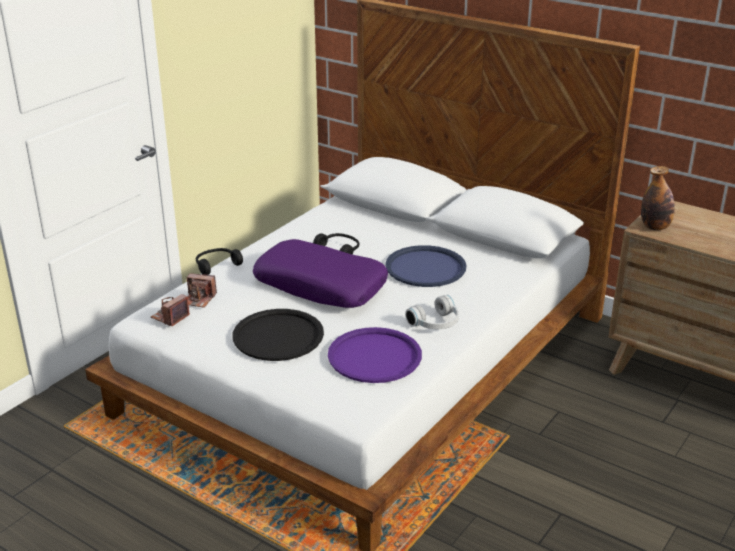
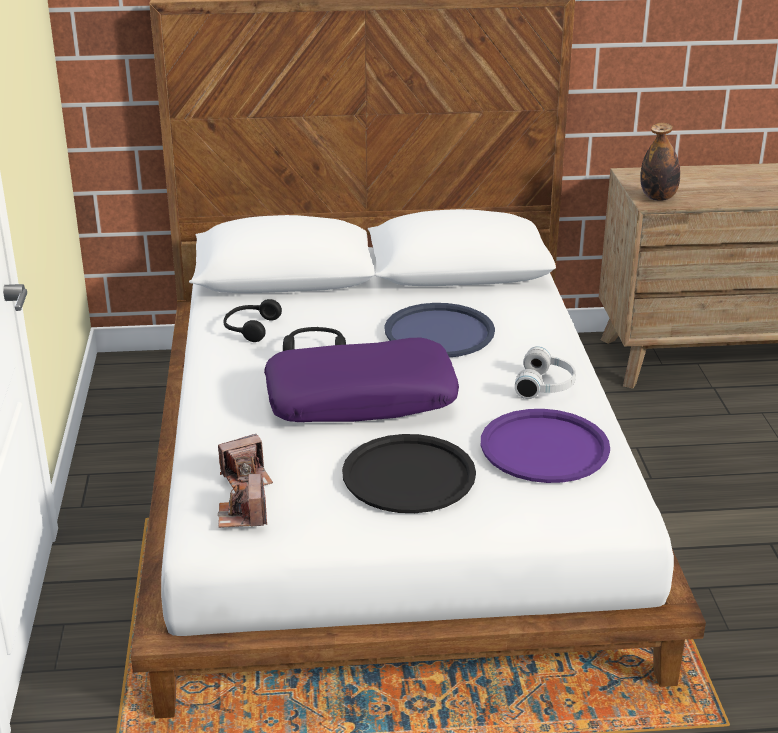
camera: 40 degrees left, 0 degrees up
(216, 265) = (191, 429): black headphones -> black headphones (250, 328)

